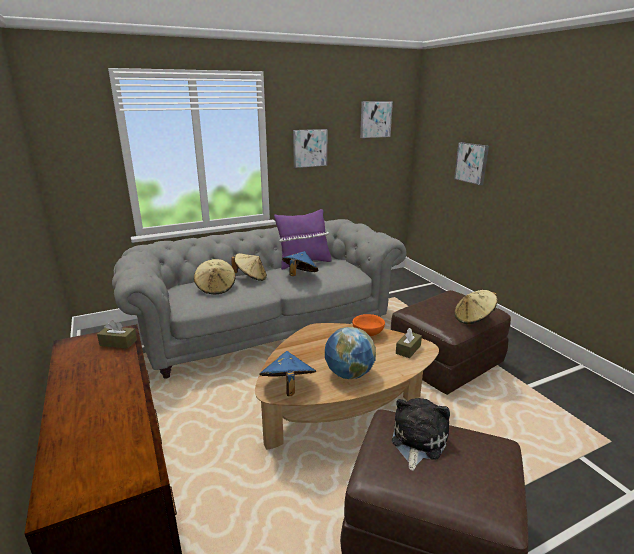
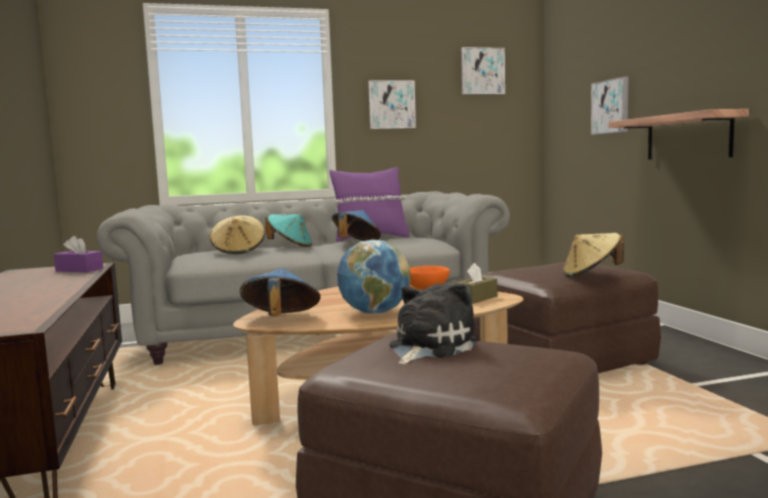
camera: 10 degrees right, 15 degrees down
(118, 343) = (79, 270): brown tissue box -> purple tissue box
(251, 278) = (290, 246): beige hat -> turquoise hat
(530, 203) = (688, 137): none -> shelf

